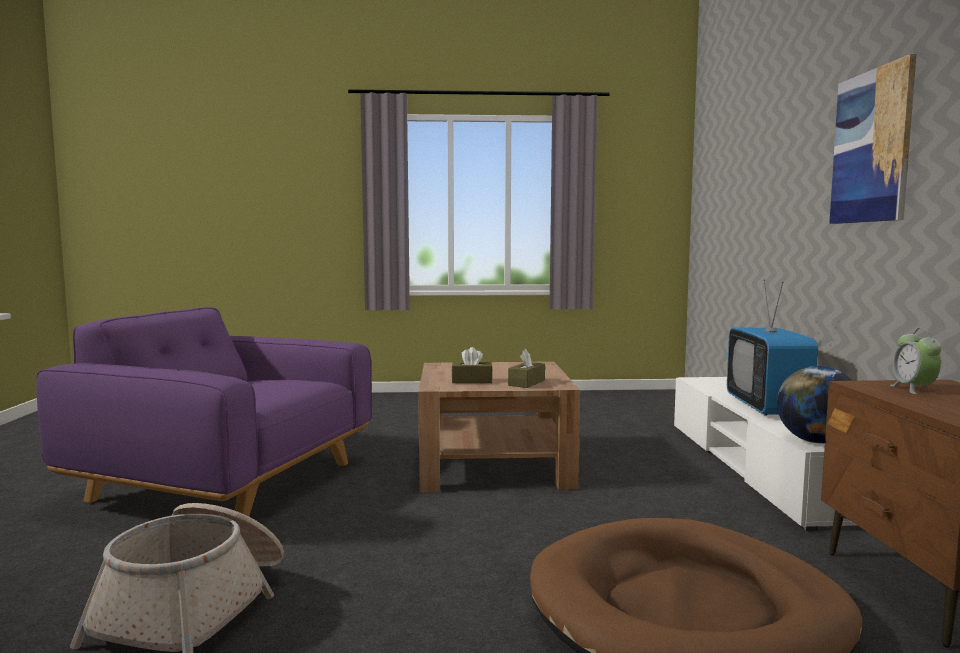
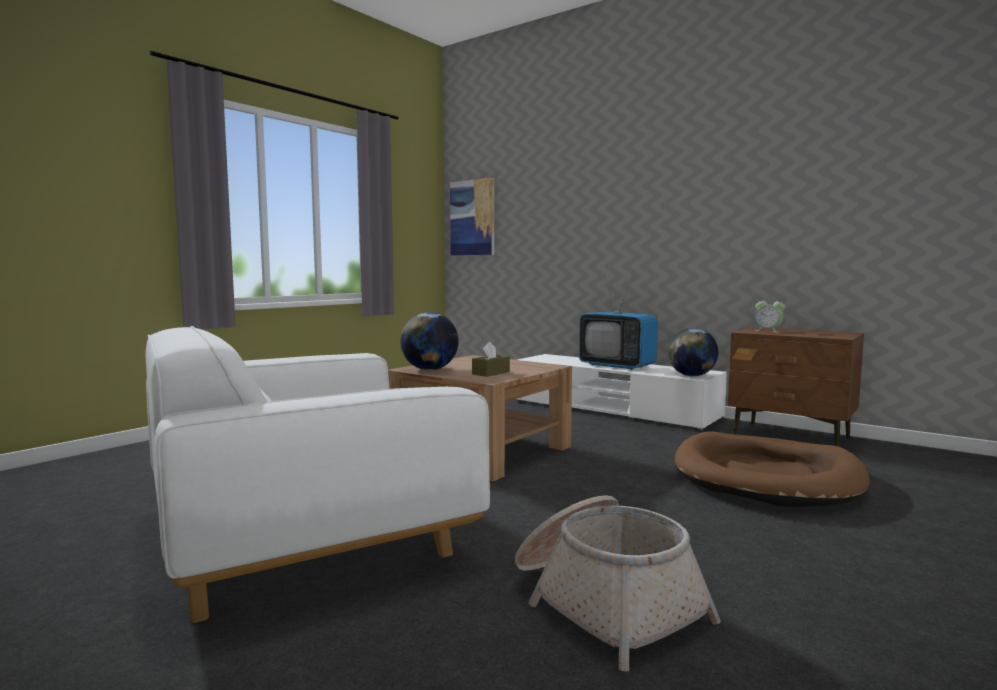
camera: 50 degrees left, 0 degrees up
(228, 481) = (307, 537): purple armchair -> white armchair
(447, 368) = (429, 370): none -> globe
(526, 383) = (528, 368): brown tissue box -> none
(871, 147) = (673, 192): picture -> picture (472, 218)

